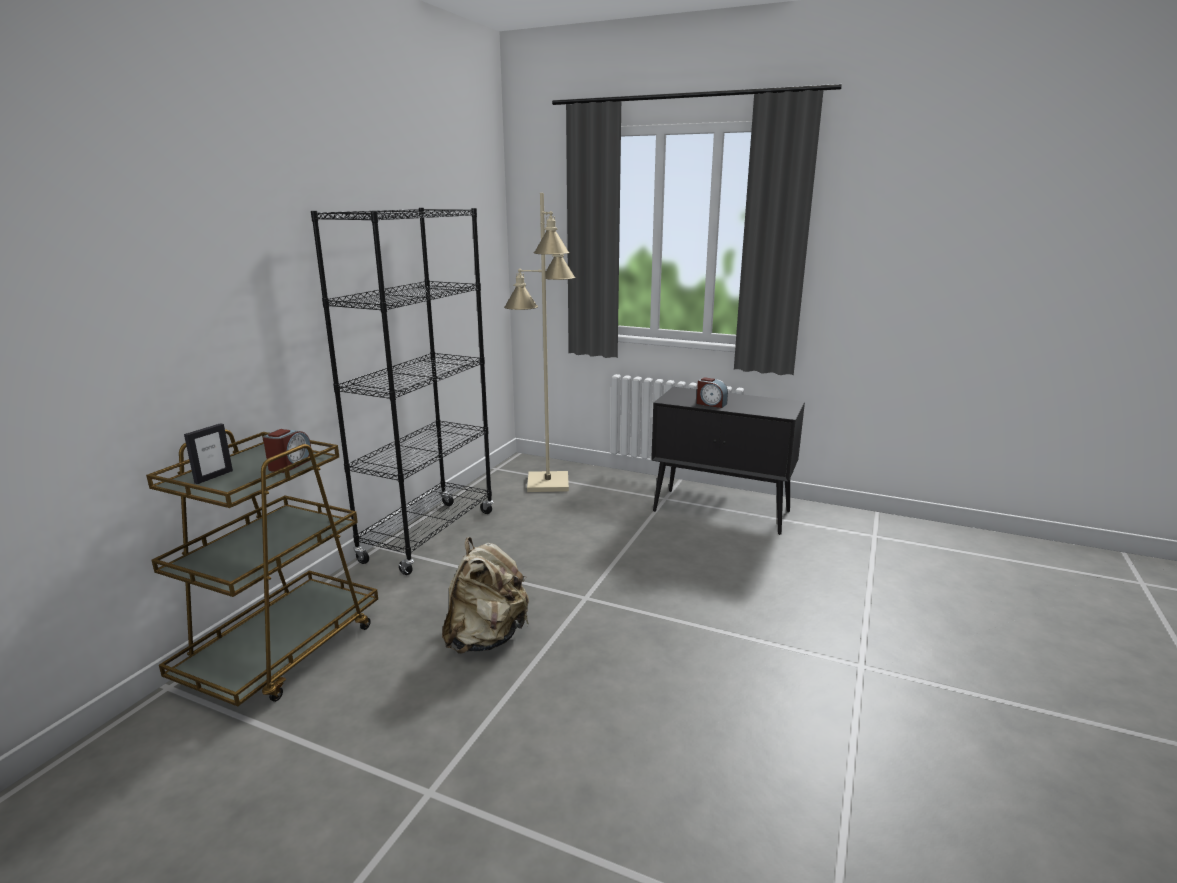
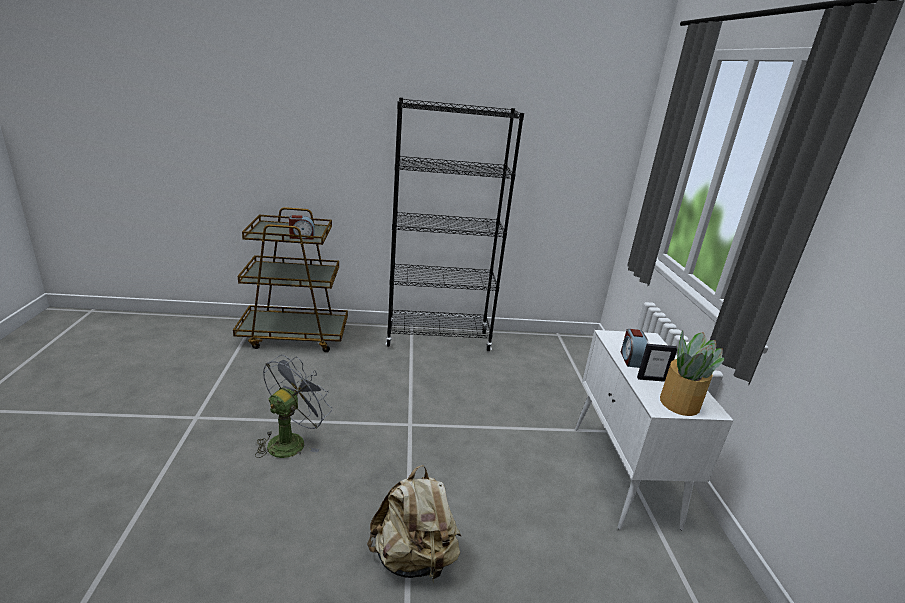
camera: 60 degrees right, 5 degrees up
(213, 476) = (276, 227): picture frame -> picture frame (651, 379)
(486, 638) = (338, 395): beige backpack -> beige backpack (414, 558)
(547, 483) = (561, 362): beige floor lamp -> none
(557, 695) = (291, 440): none -> grey fan
(722, 511) = (623, 475): black cabinet -> white cabinet
(779, 407) = (680, 402): none -> potted plant

